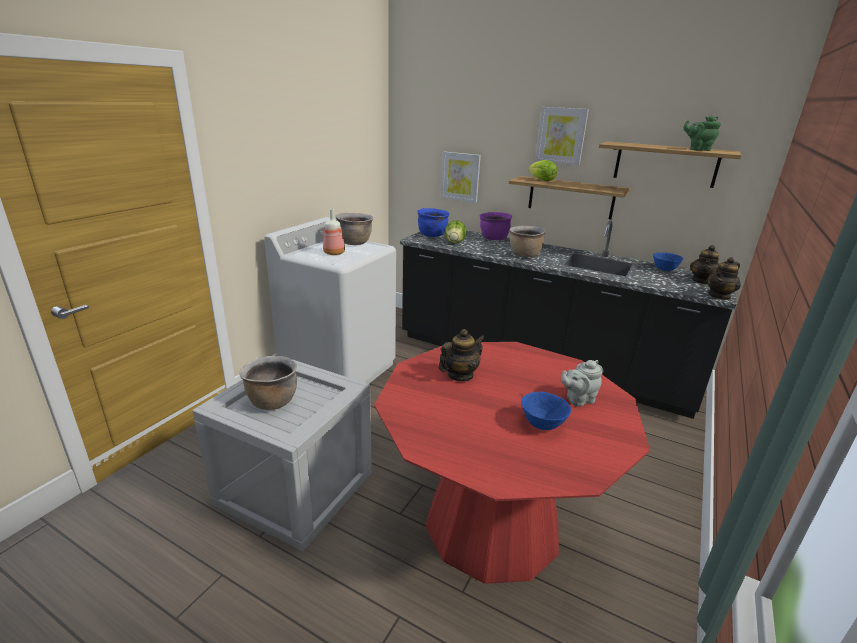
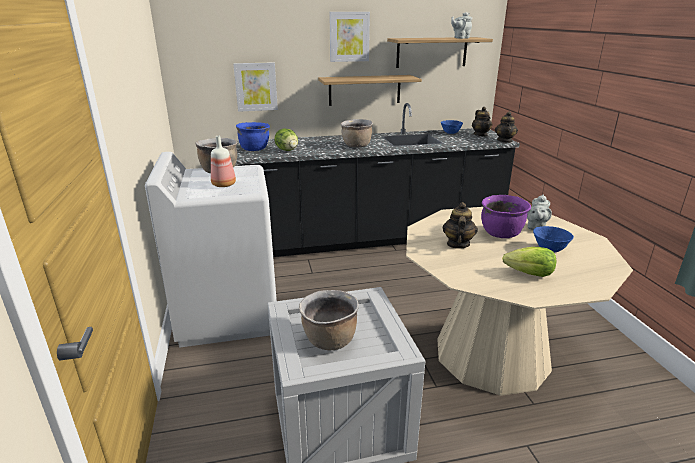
camera: 40 degrees left, 0 degrees up
(492, 523) = (492, 354): red dining table -> beige dining table
(494, 239) = (308, 140): purple cooking pot -> purple cooking pot (501, 234)
(541, 180) = (345, 78): lettuce -> lettuce (529, 274)
(697, 149) = (460, 38): green teapot -> grey teapot

